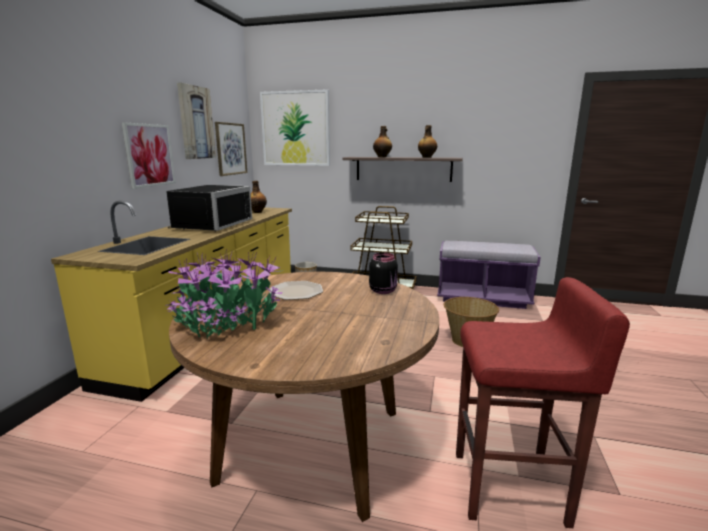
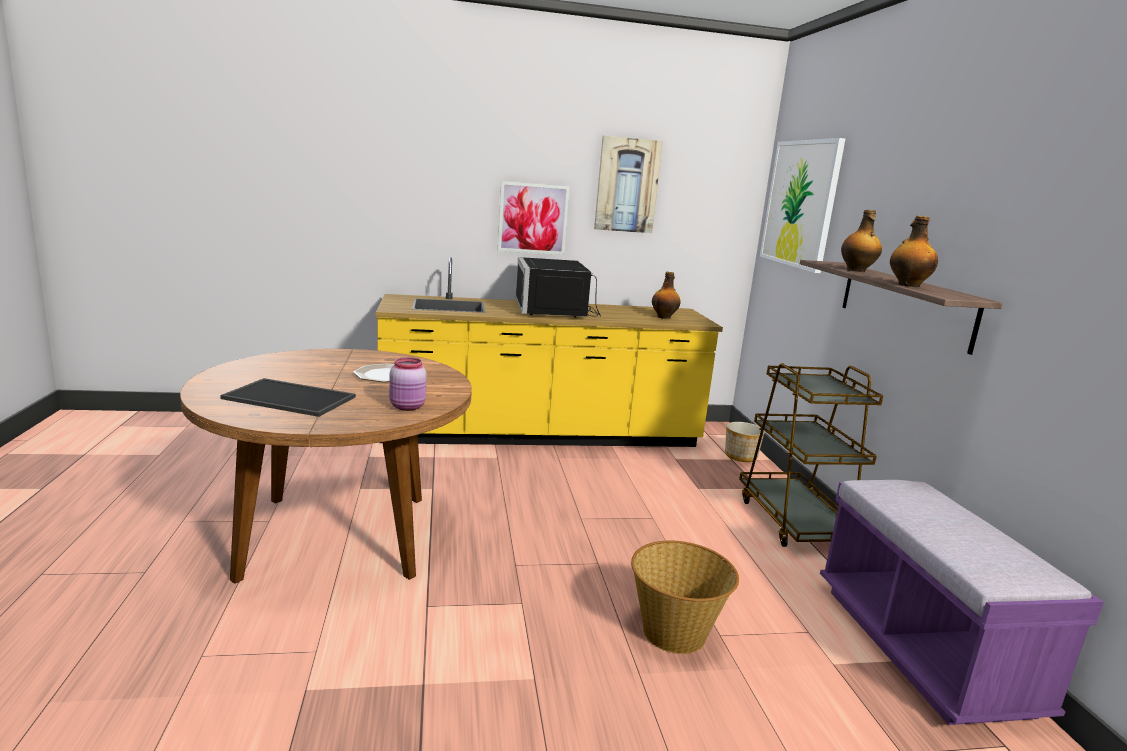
camera: 65 degrees right, 0 degrees up
(209, 225) = (556, 310): black microwave -> black microwave turned 90 degrees clockwise
(227, 323) = (294, 363): potted plant -> none
(230, 149) = (698, 225): picture -> none
(343, 326) = (292, 397): none -> tray
(383, 291) = (408, 407): black jar -> pink jar
(511, 489) = (280, 681): red stool -> none

